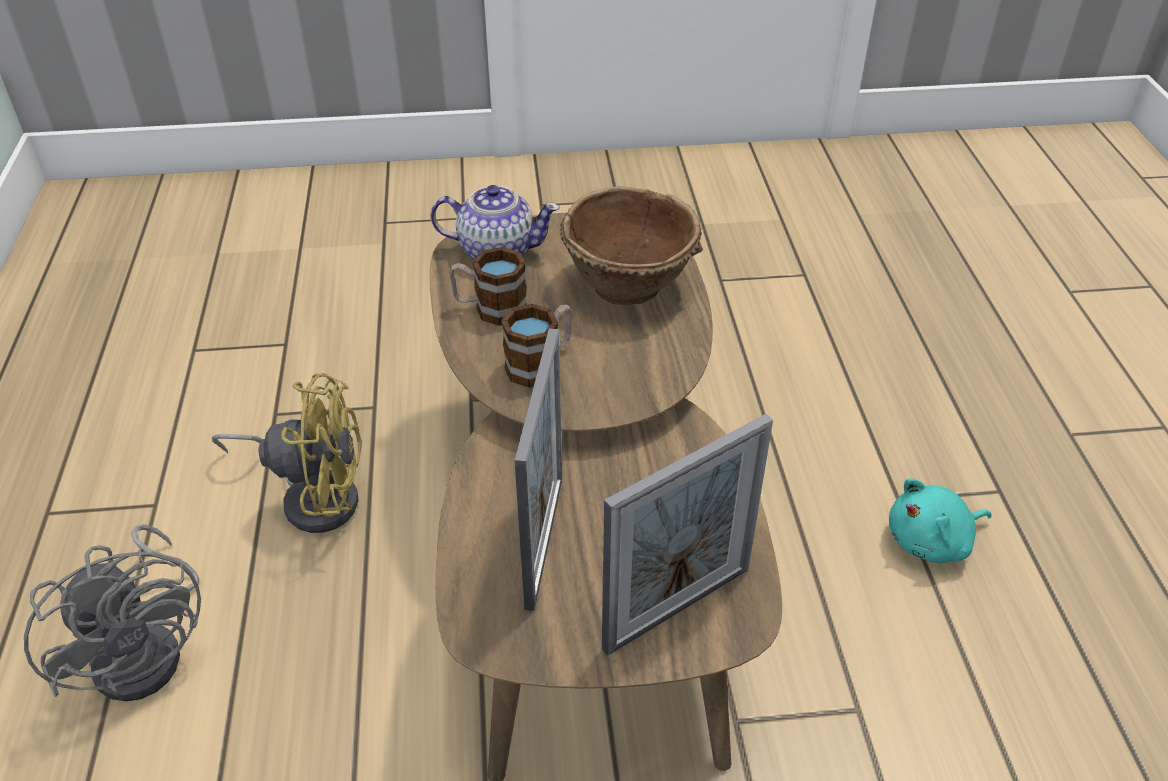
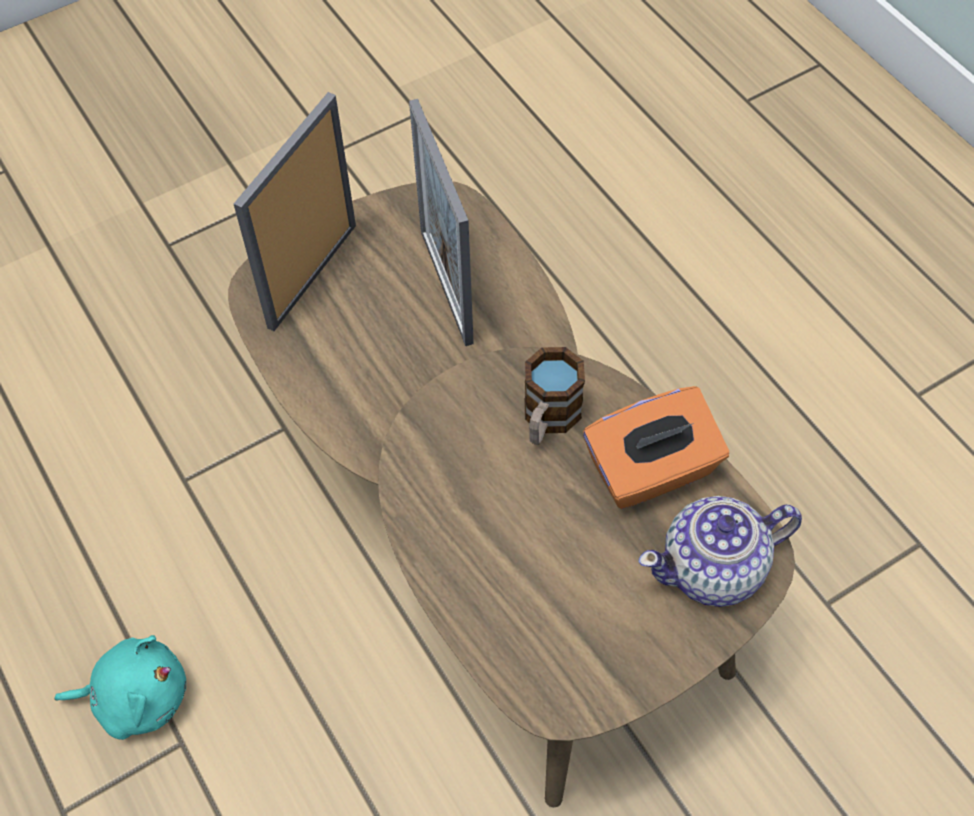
camera: 155 degrees right, 15 degrees up
(149, 649) = (781, 286): grey fan -> none
(313, 496) = (786, 468): yellow fan -> none
(490, 308) = (651, 471): mug -> orange tissue box
(630, 286) = (519, 577): brown bowl -> none
(932, 541) = (137, 697): turquoise plush toy -> turquoise plush toy turned 45 degrees clockwise

